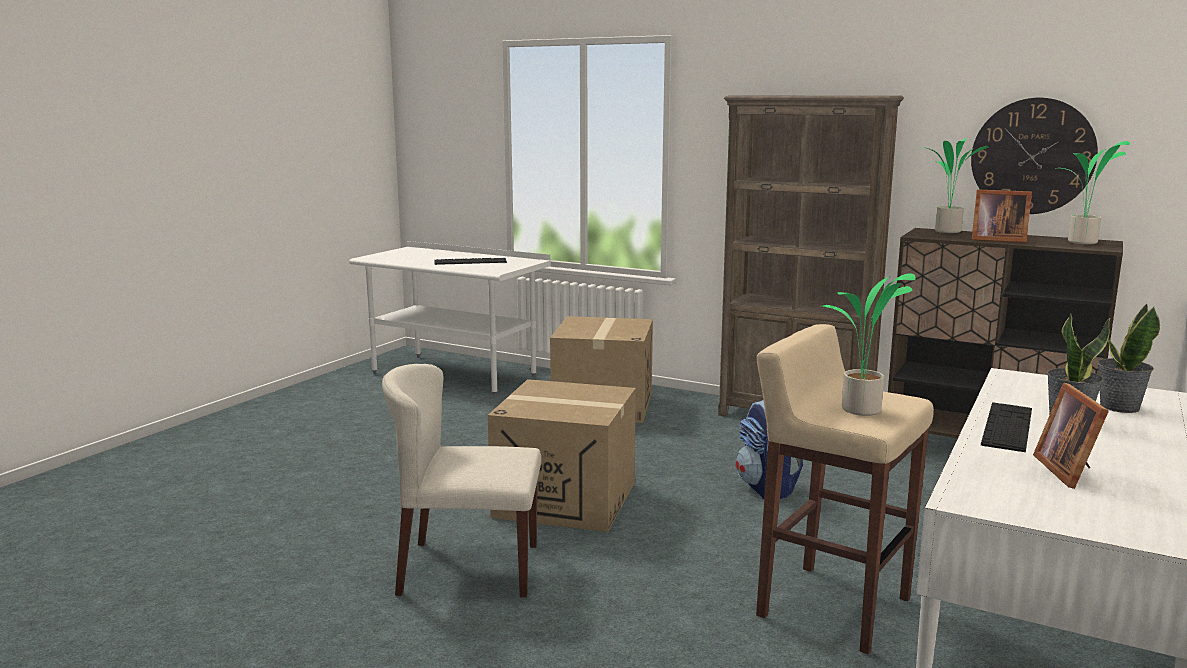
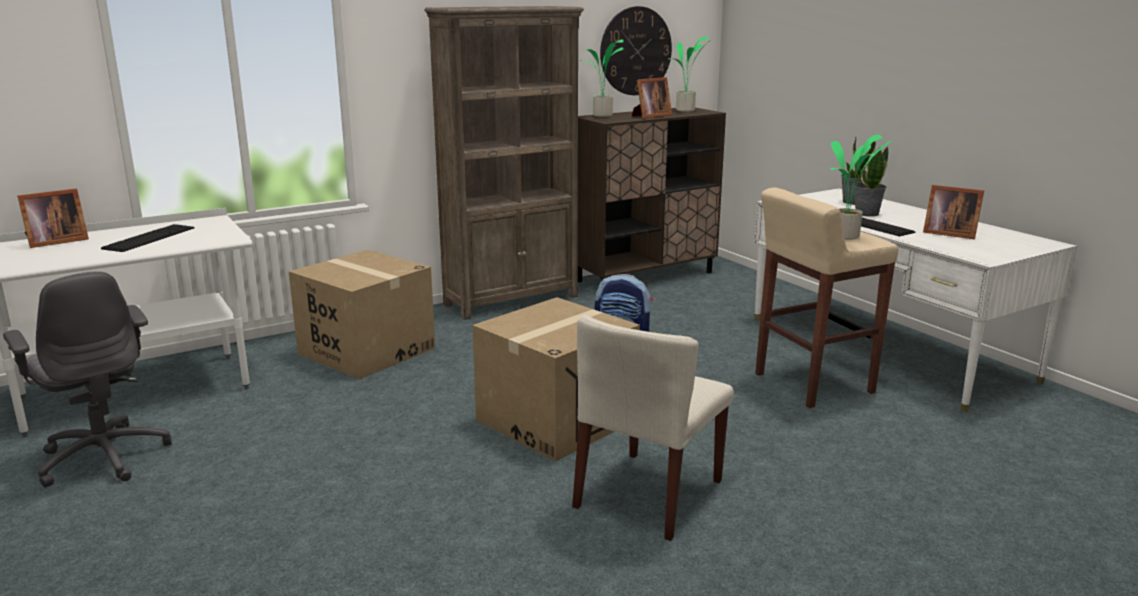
camera: 60 degrees left, 5 degrees up
(367, 396) = (104, 456): none -> grey office chair
(437, 253) = (55, 242): none -> picture frame

